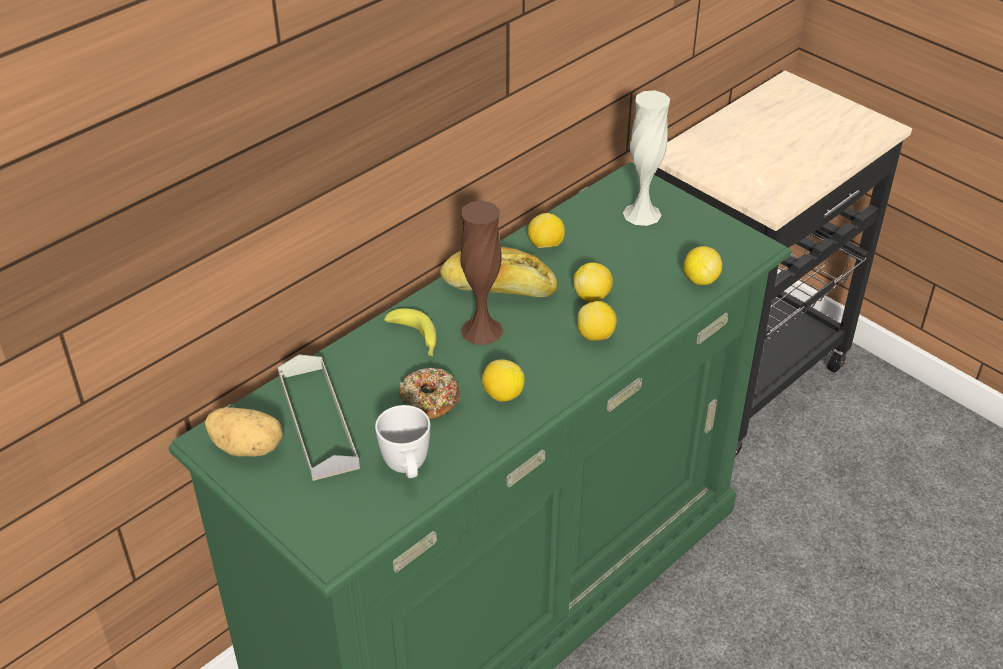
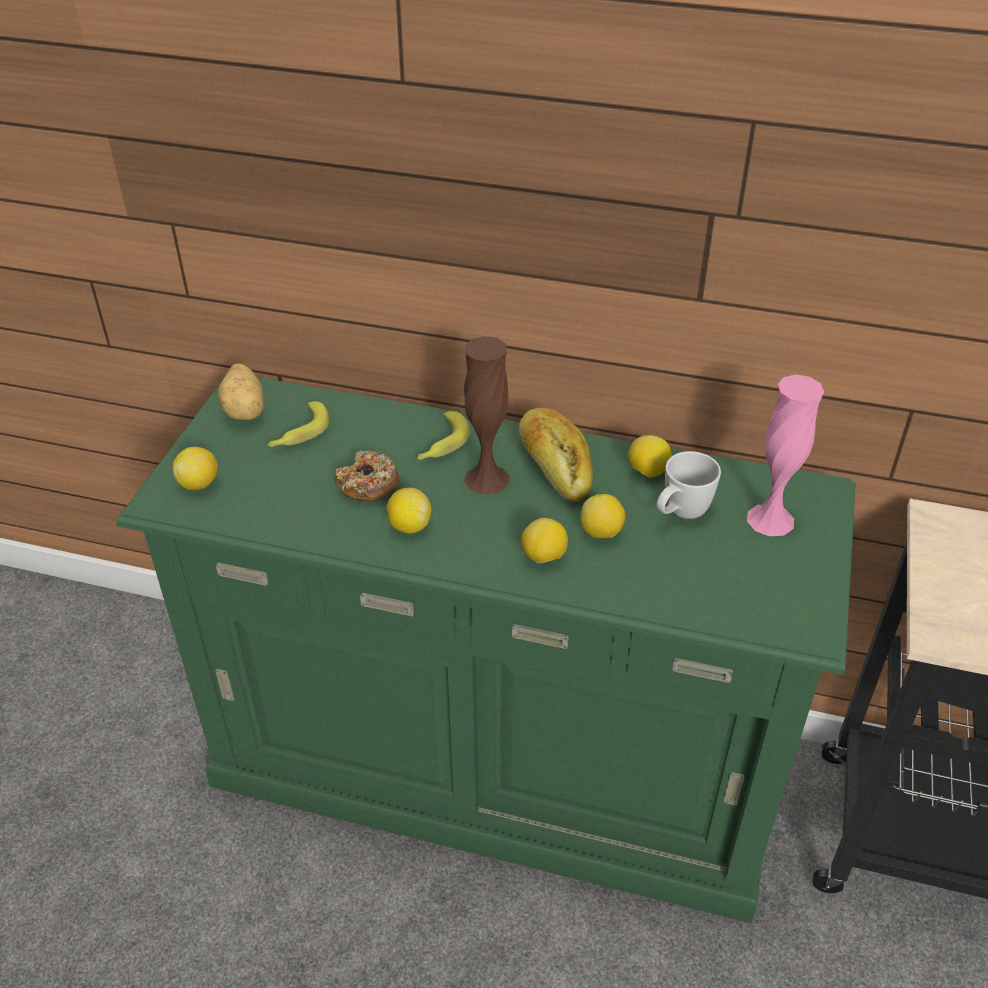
camera: 60 degrees right, 0 degrees up
(318, 421) = (298, 433): grey tray -> banana
(407, 469) = (275, 506): white mug -> white mug (680, 514)
(642, 214) = (770, 520): white vase -> pink vase
(700, 279) = (706, 604): lemon -> lemon (199, 484)

